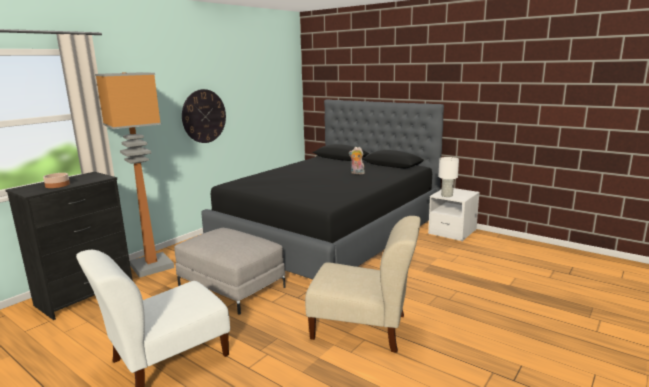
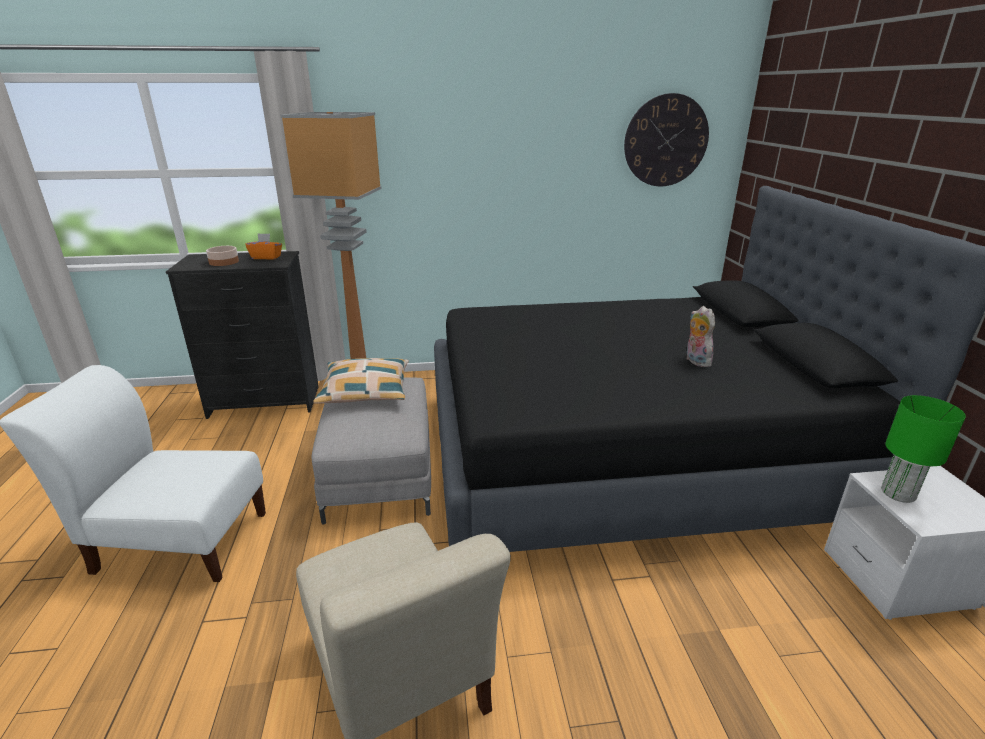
camera: 45 degrees right, 10 degrees up
(82, 177) = (266, 257): none -> orange tissue box
(204, 116) = (501, 190): wall clock -> wall clock (666, 141)
(210, 237) = (365, 390): none -> pillow
(446, 195) = (898, 493): white table lamp -> green table lamp

